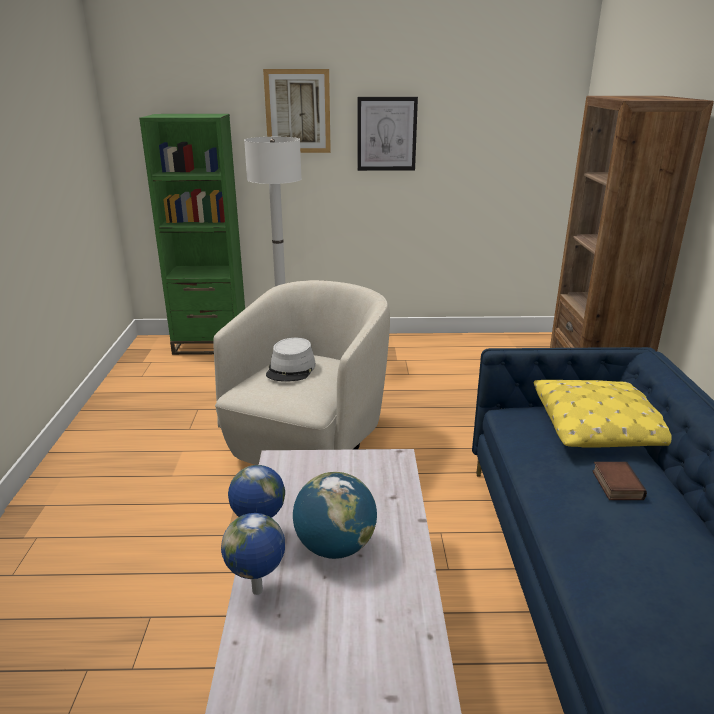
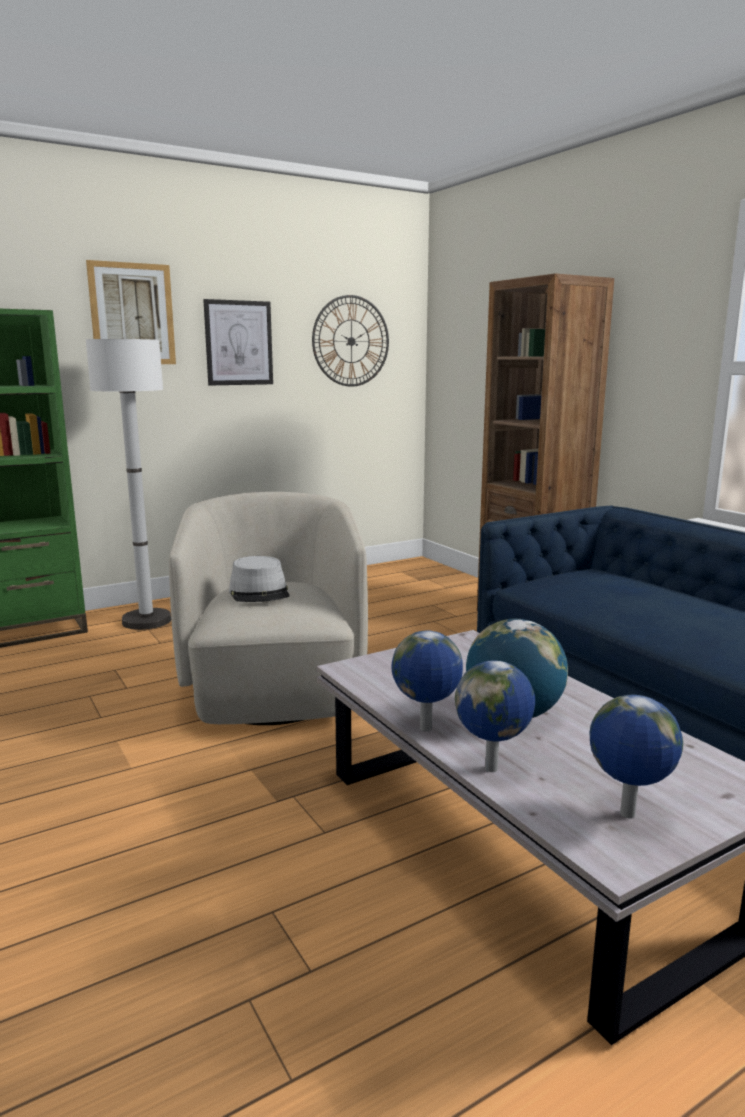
camera: 30 degrees left, 10 degrees down
(293, 676) = (627, 815): none -> globe
(497, 131) = (351, 341): none -> wall clock
(603, 428) = (615, 578): yellow pillow -> none
(615, 485) = (681, 607): book -> none

